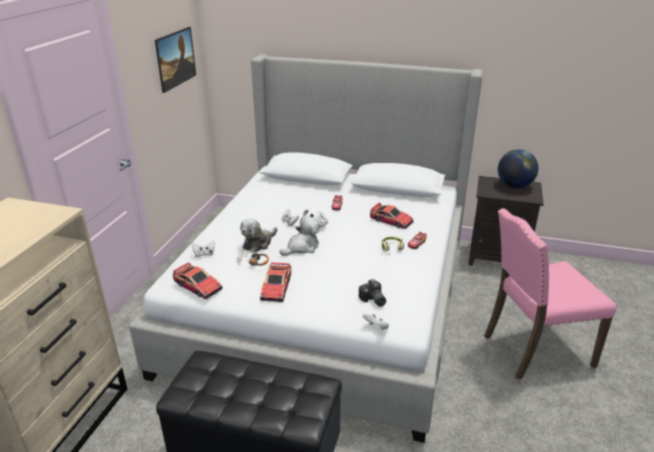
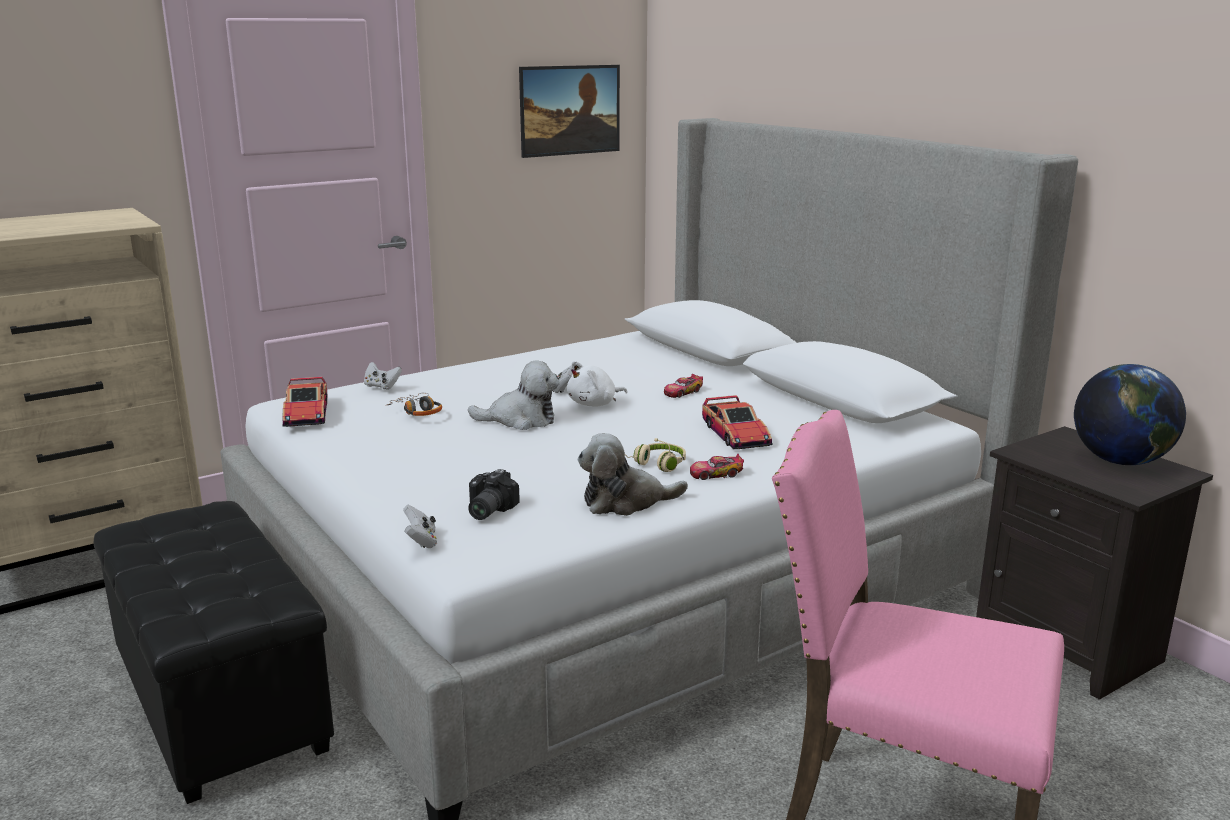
camera: 40 degrees right, 10 degrees down
(258, 243) = (472, 397): plush toy -> plush toy (625, 502)
(276, 288) = (390, 448): toy car -> none

